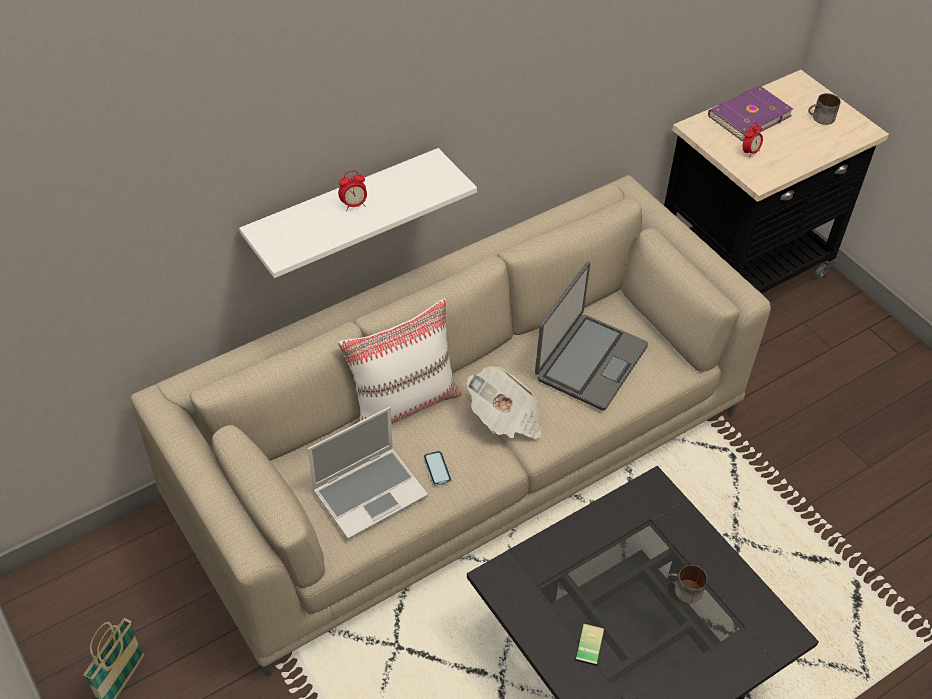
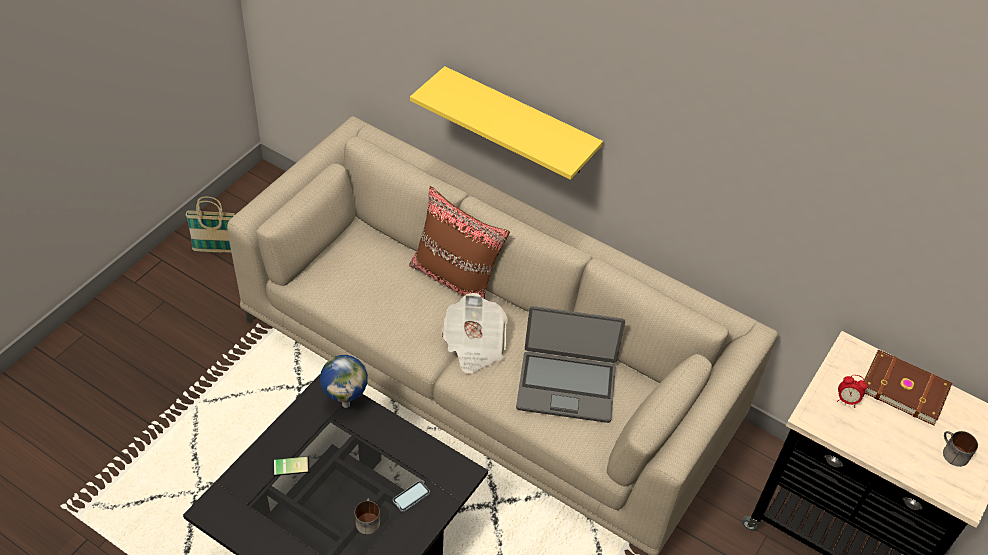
camera: 65 degrees right, 0 degrees up
(344, 209) = (519, 122): white shelf -> yellow shelf
(354, 205) = (504, 114): alarm clock -> none
(370, 492) = (361, 285): laptop -> none
(404, 403) = (456, 279): white pillow -> brown pillow
(437, 469) = (402, 317): phone -> phone (411, 497)
(524, 564) = (346, 403): none -> globe
(748, 115) = (904, 388): purple book -> brown book

